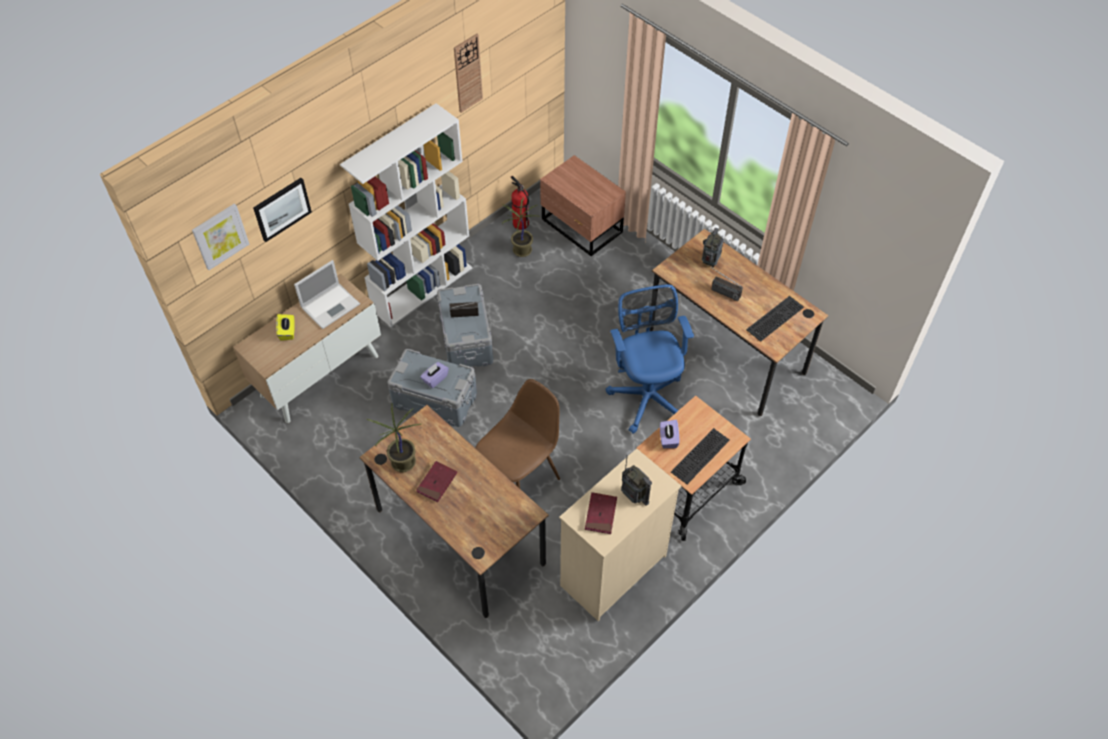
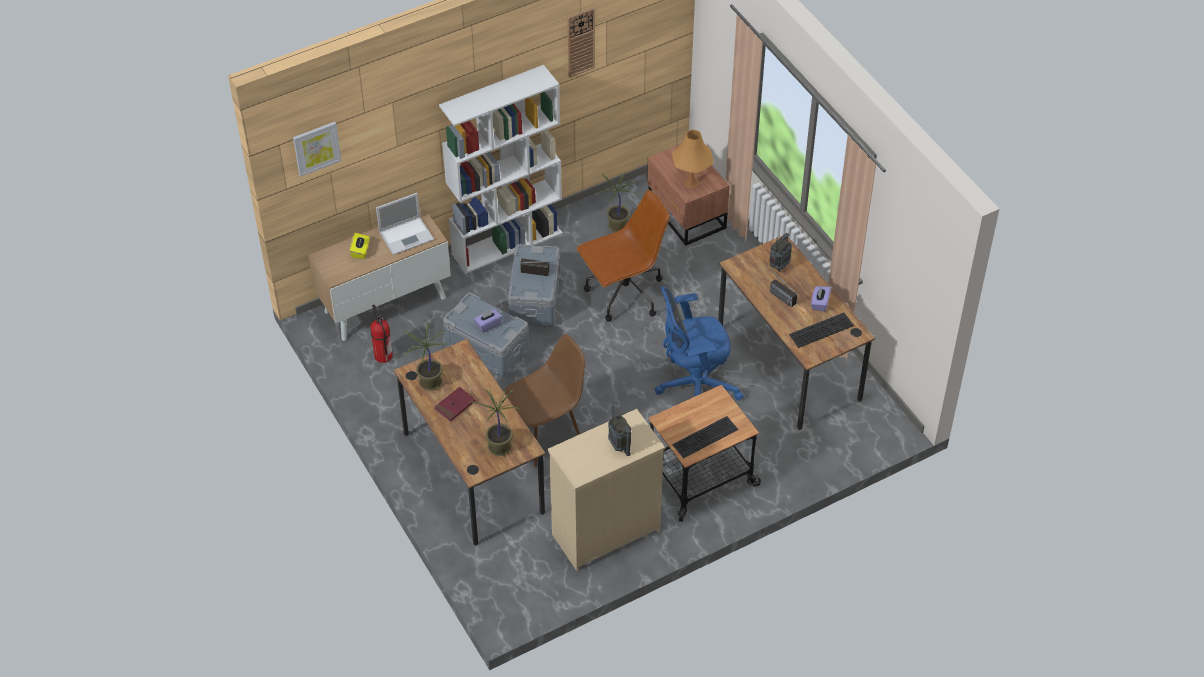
camera: 15 degrees right, 5 degrees down
(282, 209) = (377, 135): picture -> none
(497, 520) = (499, 447): none -> potted plant
(520, 223) = (624, 199): fire extinguisher -> fire extinguisher (382, 355)
(550, 316) = (624, 295): none -> brown office chair
(589, 195) = (691, 182): none -> orange table lamp
(600, 514) = (584, 454): red book -> none
(646, 394) = (694, 386): blue office chair -> blue office chair turned 105 degrees counterclockwise
(668, 439) = (681, 416): purple tissue box -> purple tissue box (820, 303)

